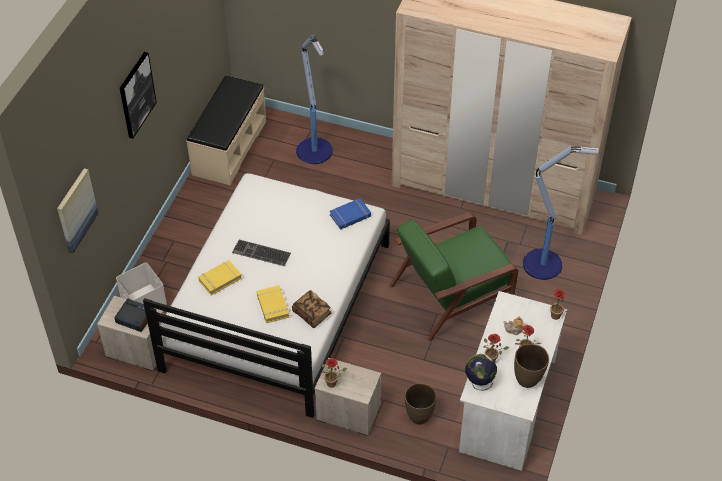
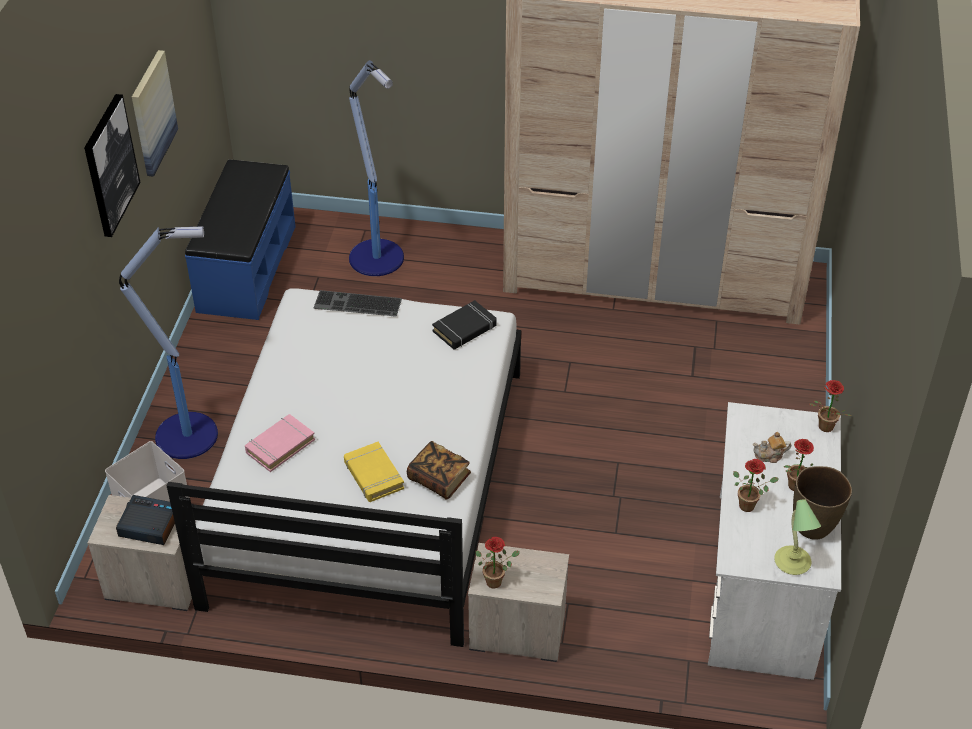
camera: 10 degrees left, 5 degrees down
(76, 210) = (35, 350): picture -> picture (152, 113)
(220, 279) = (280, 446): yellow book -> pink book
(229, 147) = (246, 268): beige bench -> blue bench
(260, 253) = (336, 400): keyboard -> keyboard (356, 305)
(350, 216) = (465, 329): blue book -> black book
(419, 416) = (630, 619): brown vase -> none
(453, 293) = (634, 430): green armchair -> none
(479, 383) = (739, 543): globe -> none
(508, 400) = (792, 562): none -> table lamp
(544, 264) = (758, 372): floor lamp -> floor lamp (189, 435)

